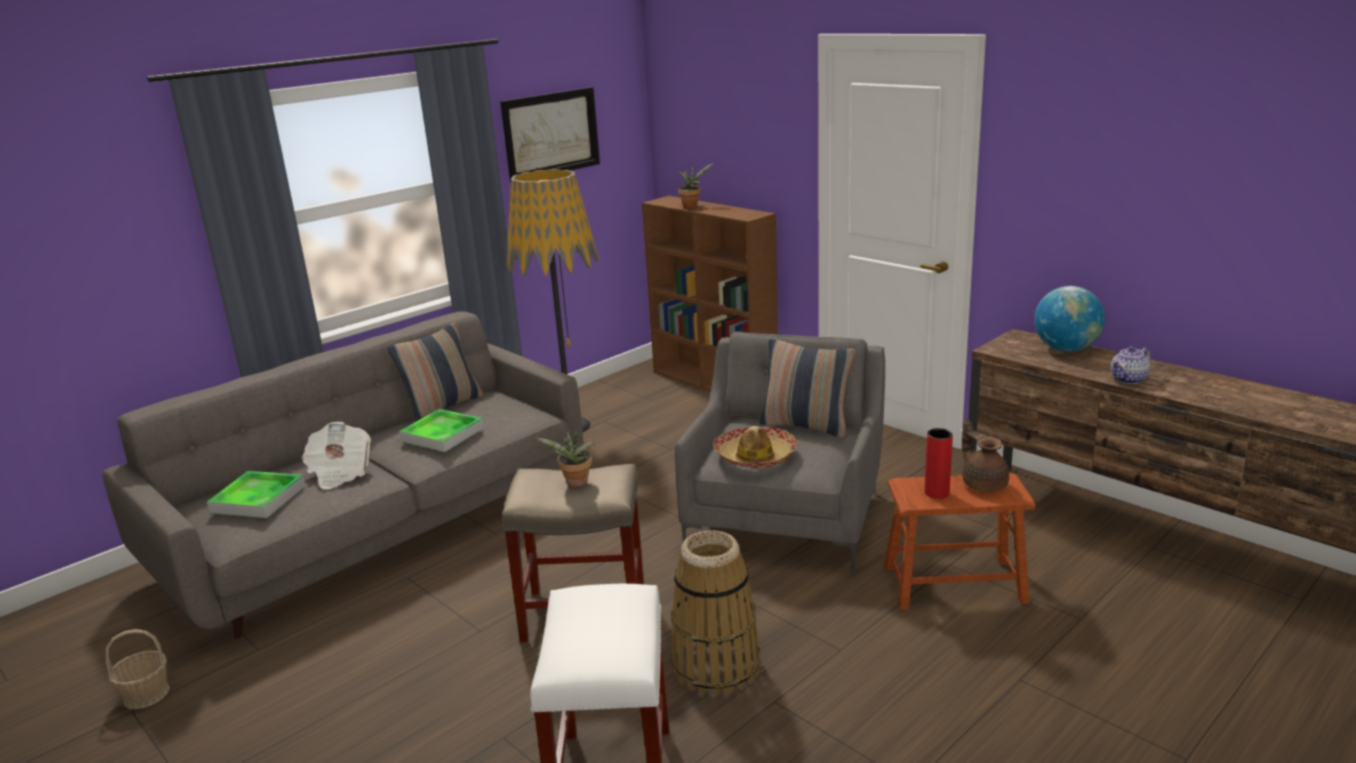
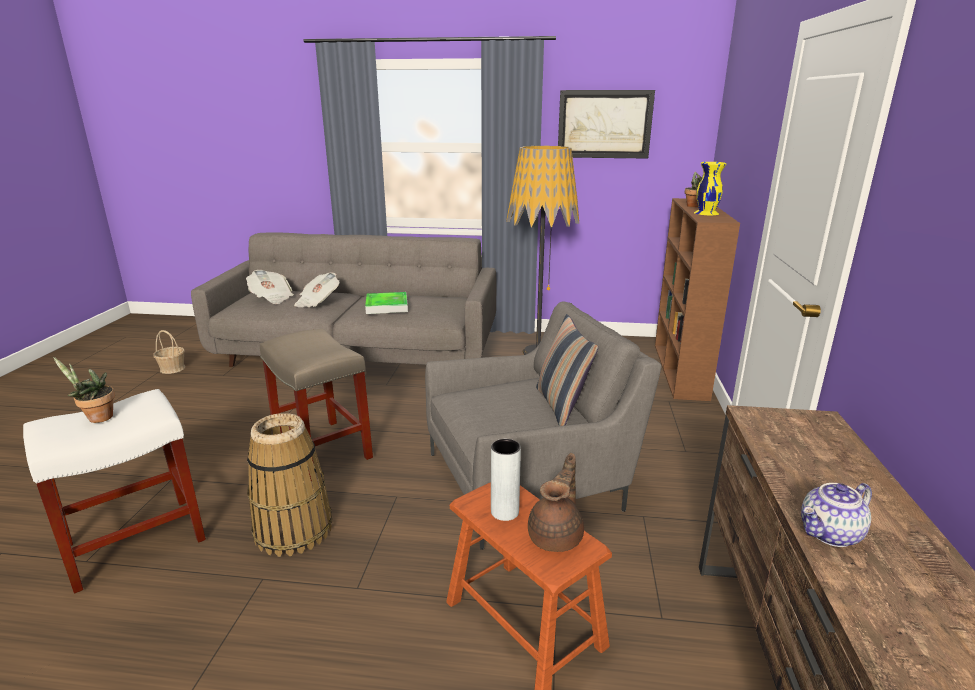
camera: 50 degrees right, 0 degrees up
(258, 499) = (271, 298): tray -> newspaper
(443, 407) = (425, 295): pillow -> none
(575, 484) = (309, 347): potted plant -> potted plant (97, 418)
(722, 210) = (706, 213): none -> yellow vase
(755, 456) = (479, 404): hat -> none
(936, 493) = (504, 512): red vase -> grey vase
(1066, 349) = (842, 459): globe -> none
(1128, 379) = (830, 534): teapot -> teapot turned 45 degrees counterclockwise

